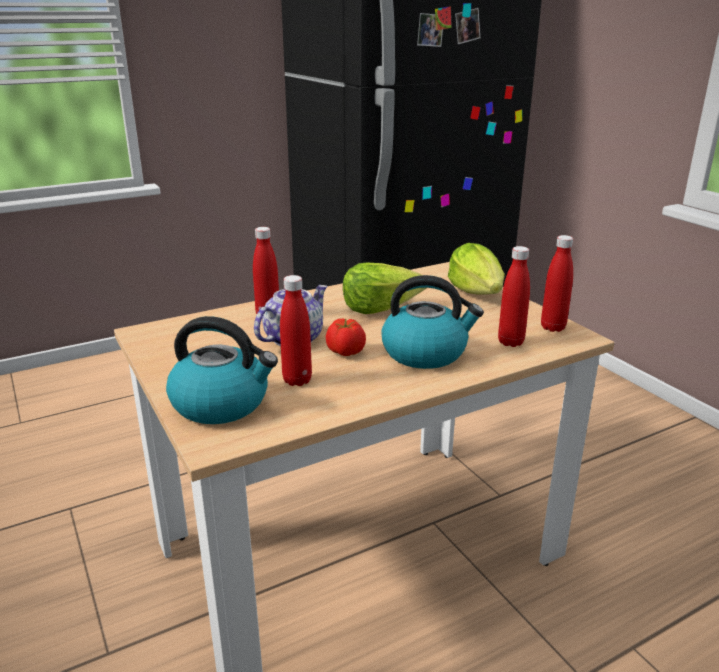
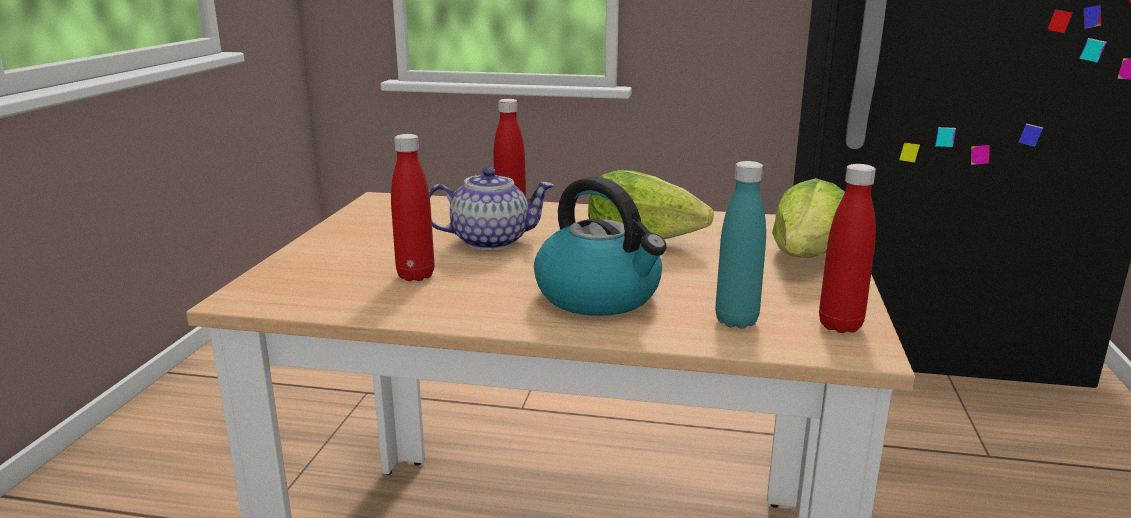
camera: 40 degrees right, 5 degrees down
(222, 403) = (316, 271): kettle -> none
(345, 352) = (515, 267): tomato -> none
(510, 342) = (736, 321): red bottle -> turquoise bottle

